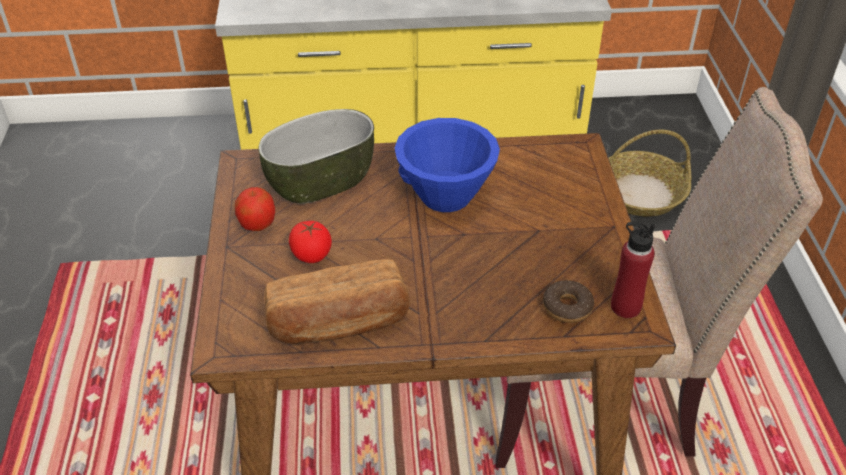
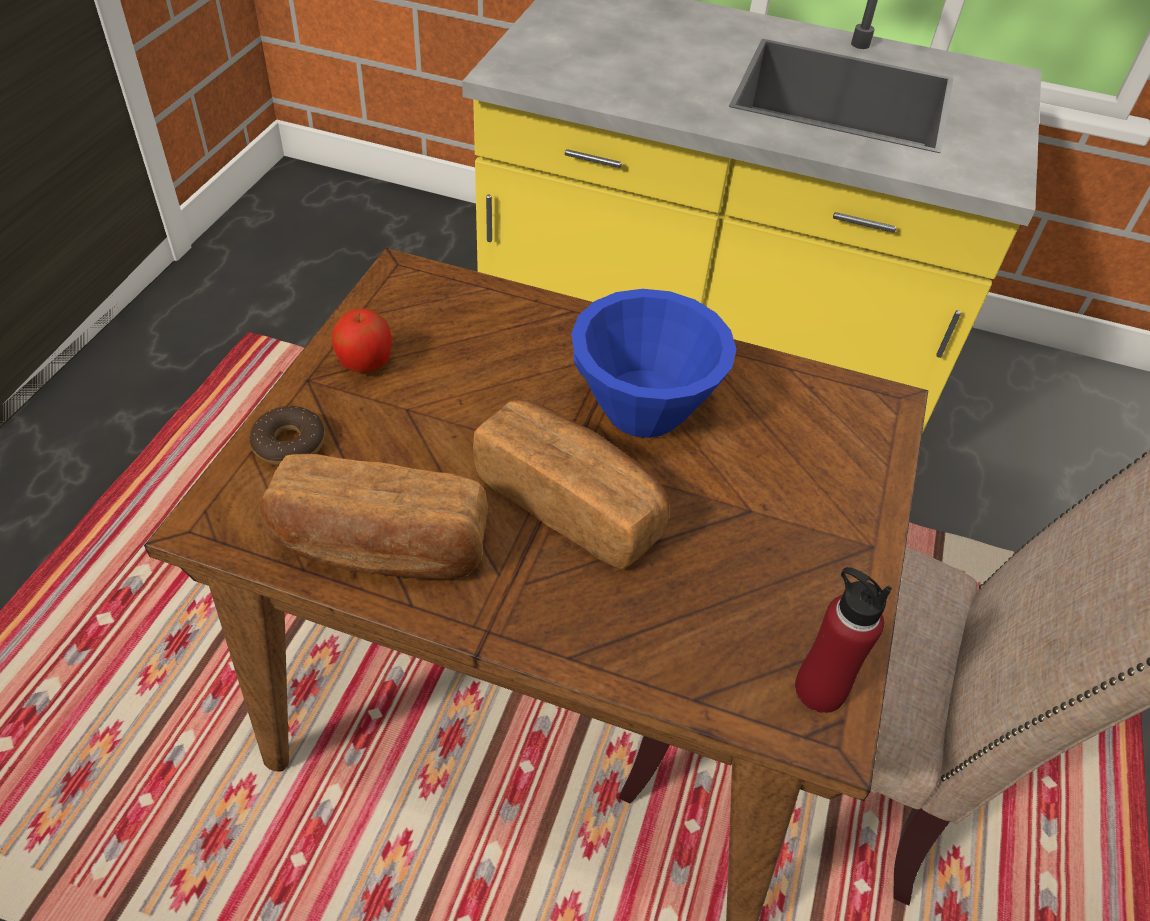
camera: 20 degrees right, 5 degrees up
(311, 254) = (407, 431): tomato -> none
(320, 180) = (485, 329): bowl -> none
(435, 261) = (570, 503): none -> bread
(567, 307) = (725, 652): donut -> donut (289, 444)
(641, 193) = (1008, 488): basket -> none

